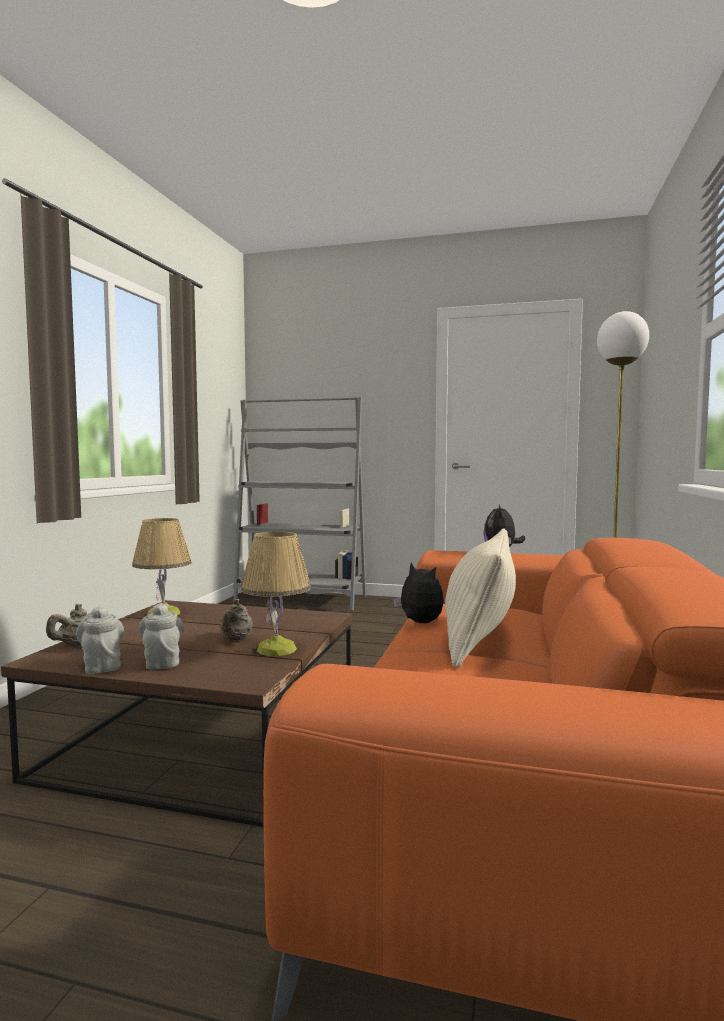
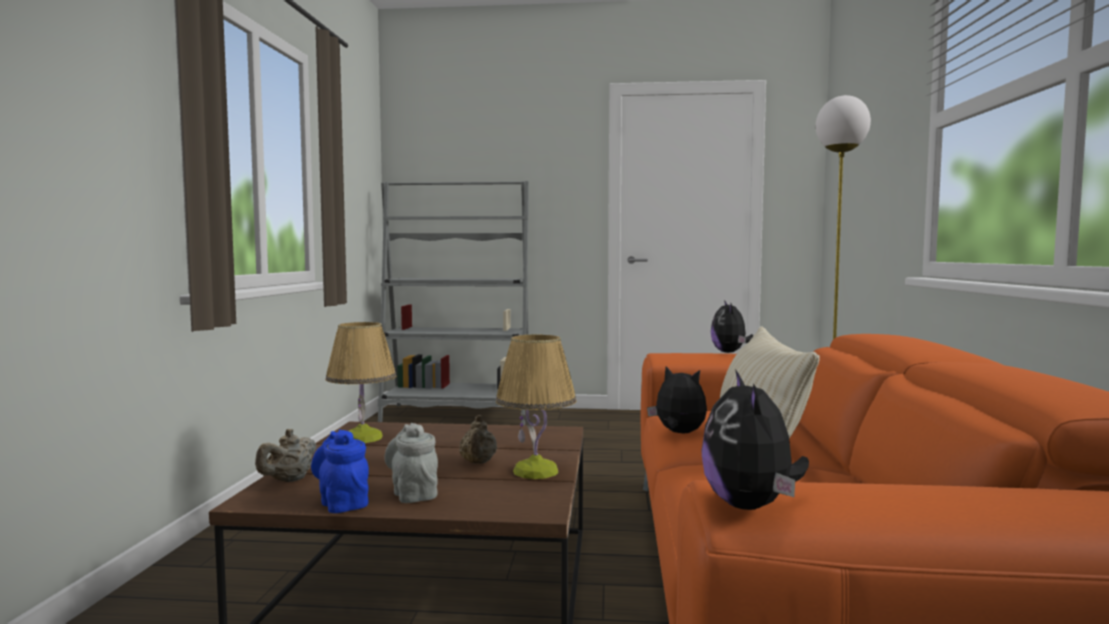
camera: 10 degrees left, 0 degrees up
(102, 666) = (342, 503): grey teapot -> blue teapot
(329, 688) = (751, 506): none -> plush toy

